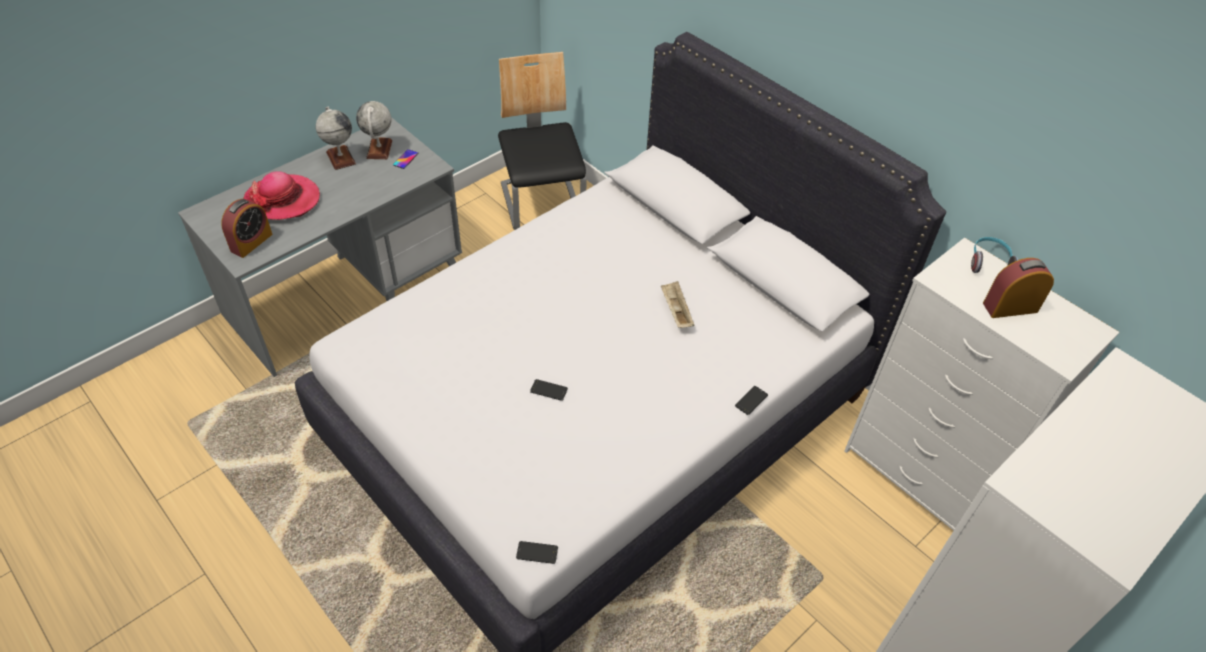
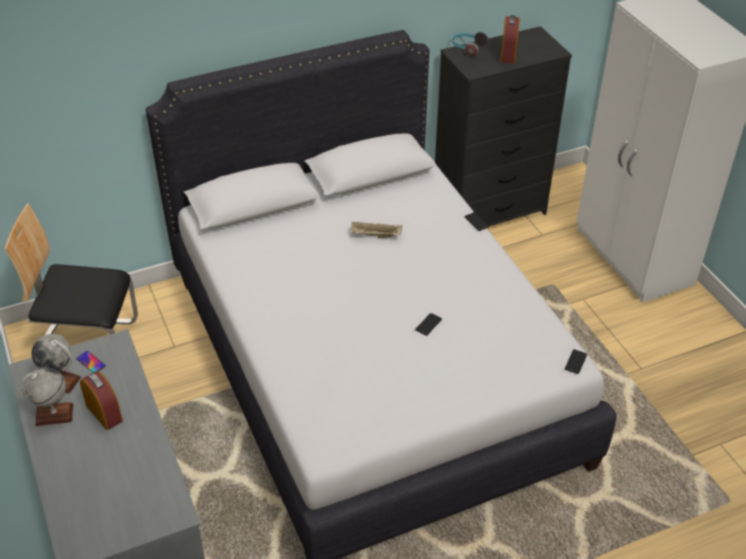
camera: 70 degrees left, 5 degrees down
(251, 242) = (152, 505): alarm clock -> alarm clock (104, 413)
(282, 200) = (96, 472): hat -> none
(923, 475) = (490, 211): white dresser -> black dresser

